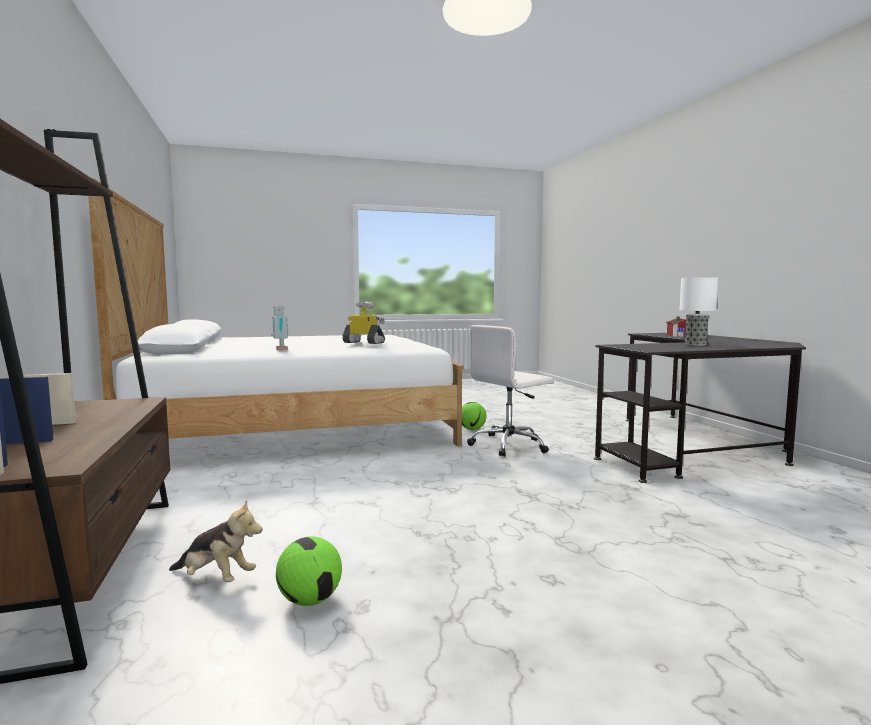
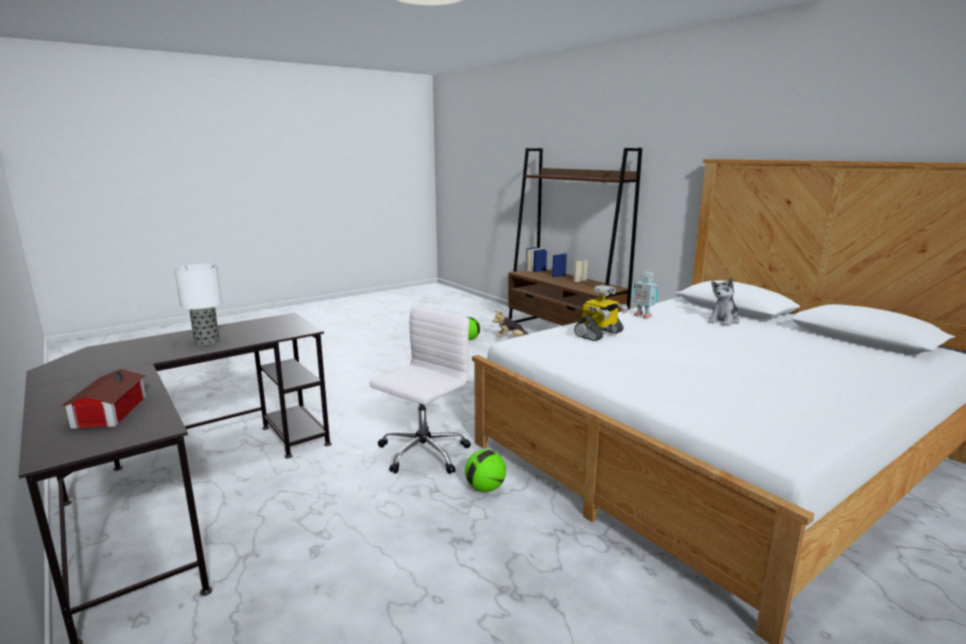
camera: 160 degrees right, 10 degrees up
(232, 347) = (723, 321): none -> plush toy
(364, 342) = (599, 334): toy robot -> toy robot turned 45 degrees counterclockwise

